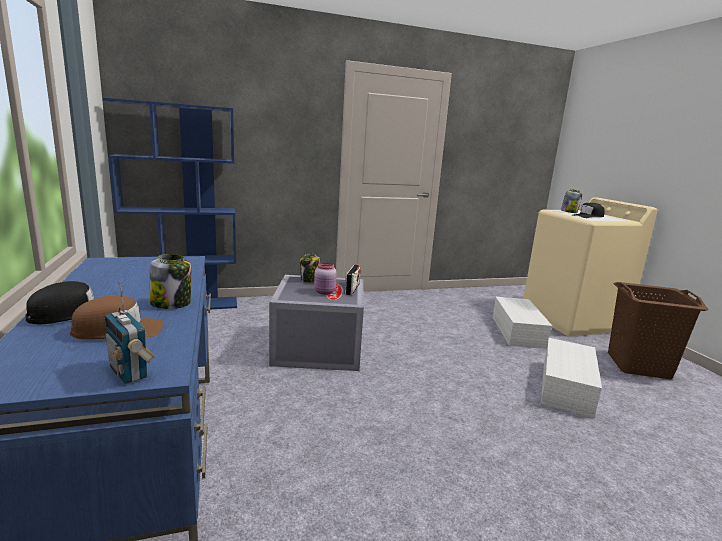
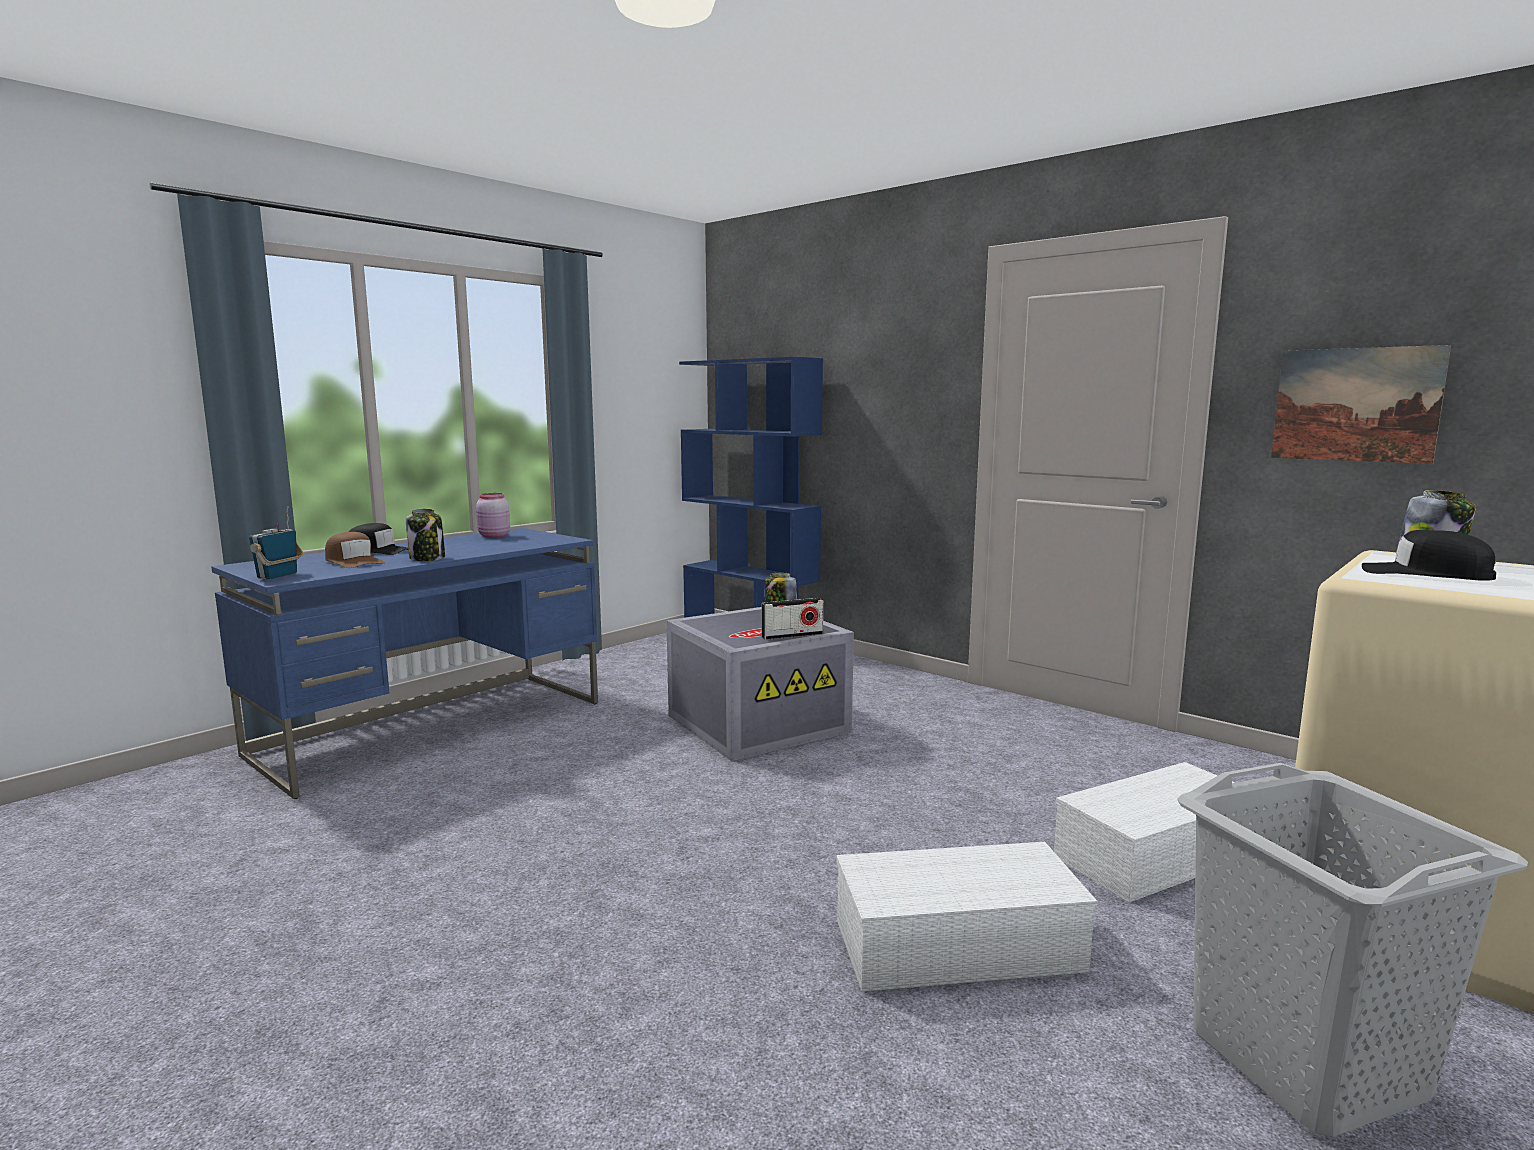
camera: 60 degrees right, 5 degrees down
(325, 292) = (748, 629): pink jar -> pink jar (493, 536)
(487, 155) = (1355, 404): none -> picture
(639, 366) = (1306, 1064): brown laundry basket -> grey laundry basket

